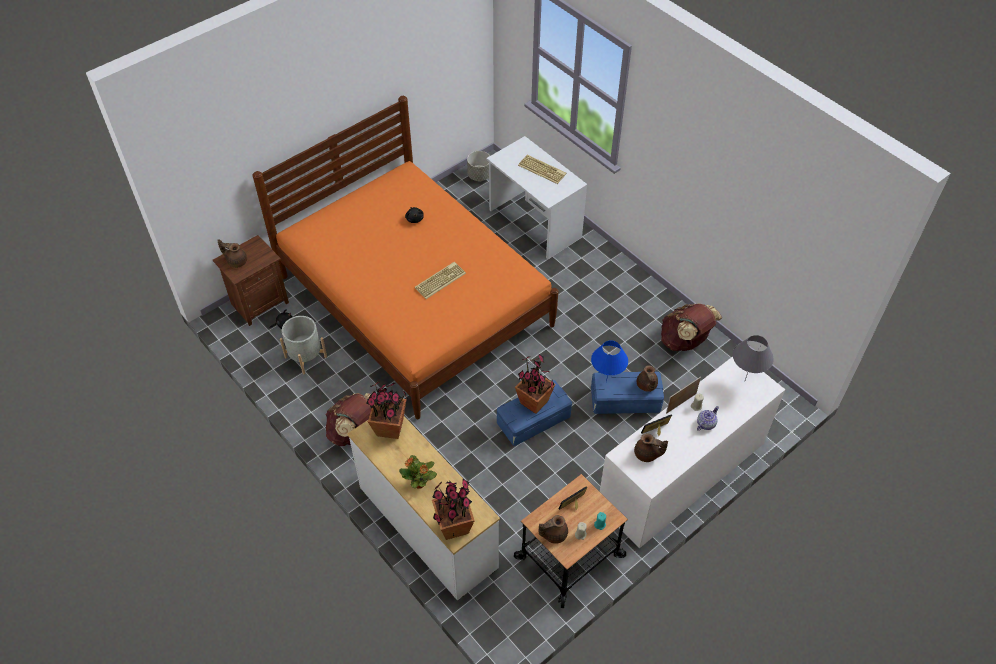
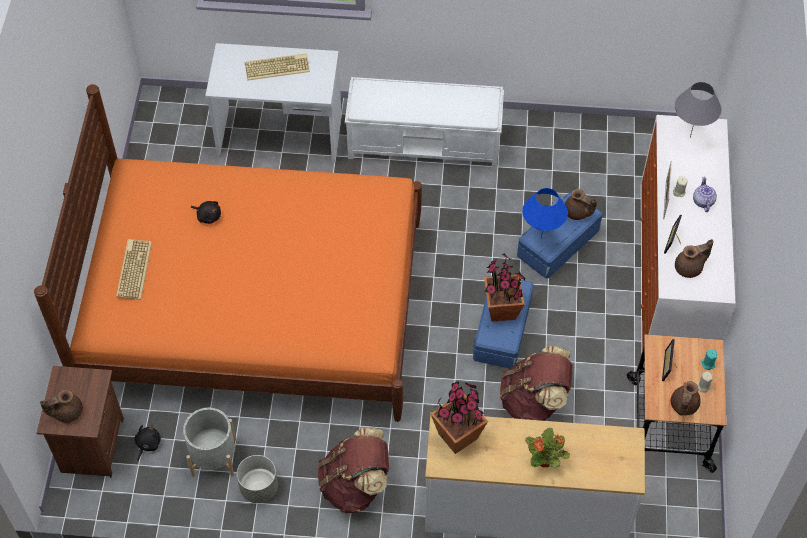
camera: 45 degrees left, 5 degrees up
(440, 280) = (312, 259): keyboard -> keyboard (133, 269)
(453, 526) = (617, 470): potted plant -> none
(479, 175) = (162, 124): grey planter -> grey planter (259, 487)
(611, 286) = (425, 143): none -> white bench
(684, 341) = (546, 146): brown backpack -> brown backpack (534, 401)

